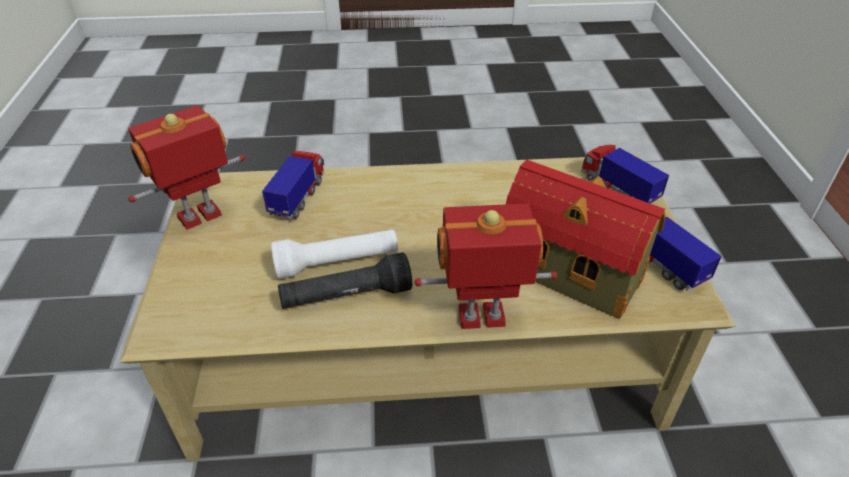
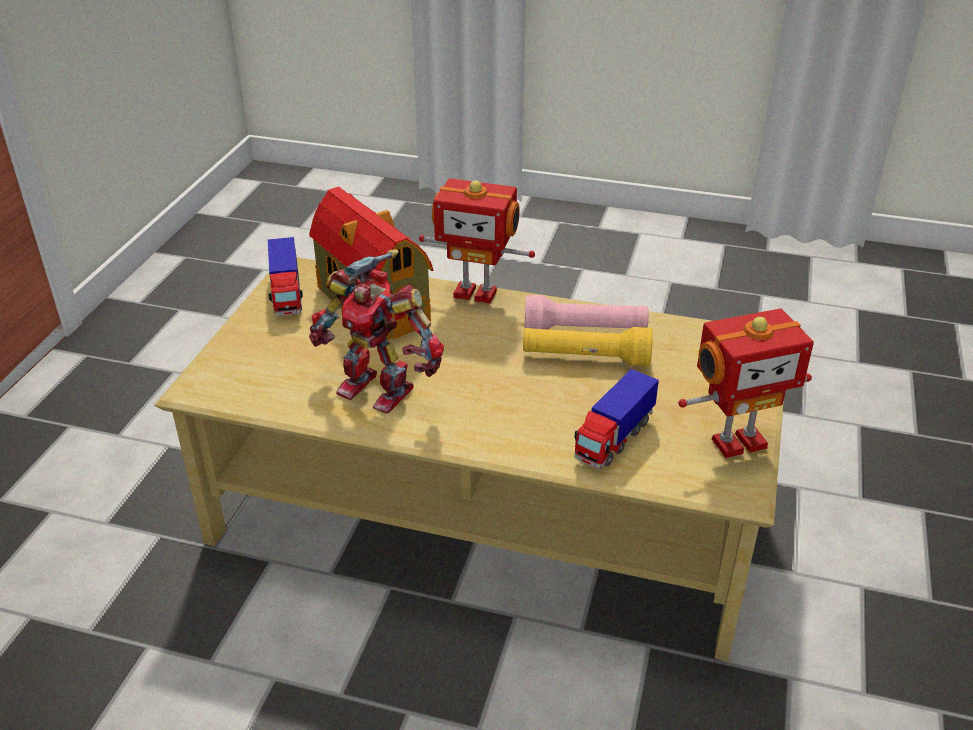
camera: 160 degrees left, 5 degrees down
(337, 263) = (585, 358): white flashlight -> yellow flashlight
(346, 297) = (585, 330): black flashlight -> pink flashlight
(496, 196) = (378, 387): none -> toy robot
(617, 190) = (240, 363): toy truck -> none

